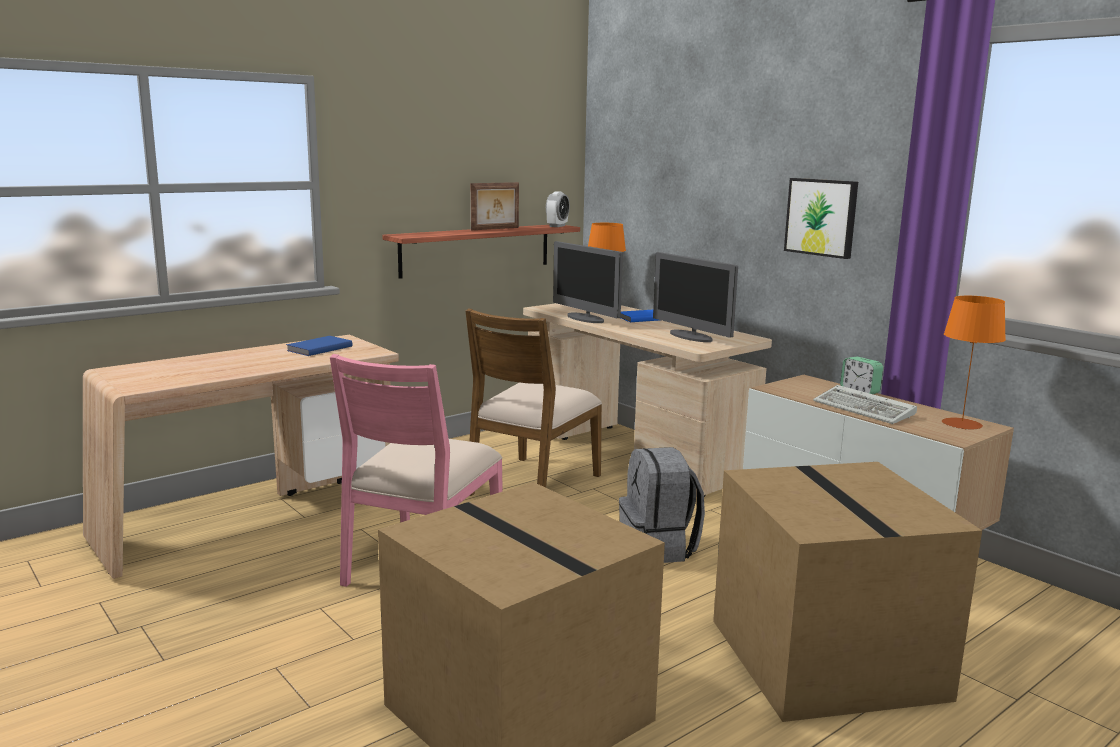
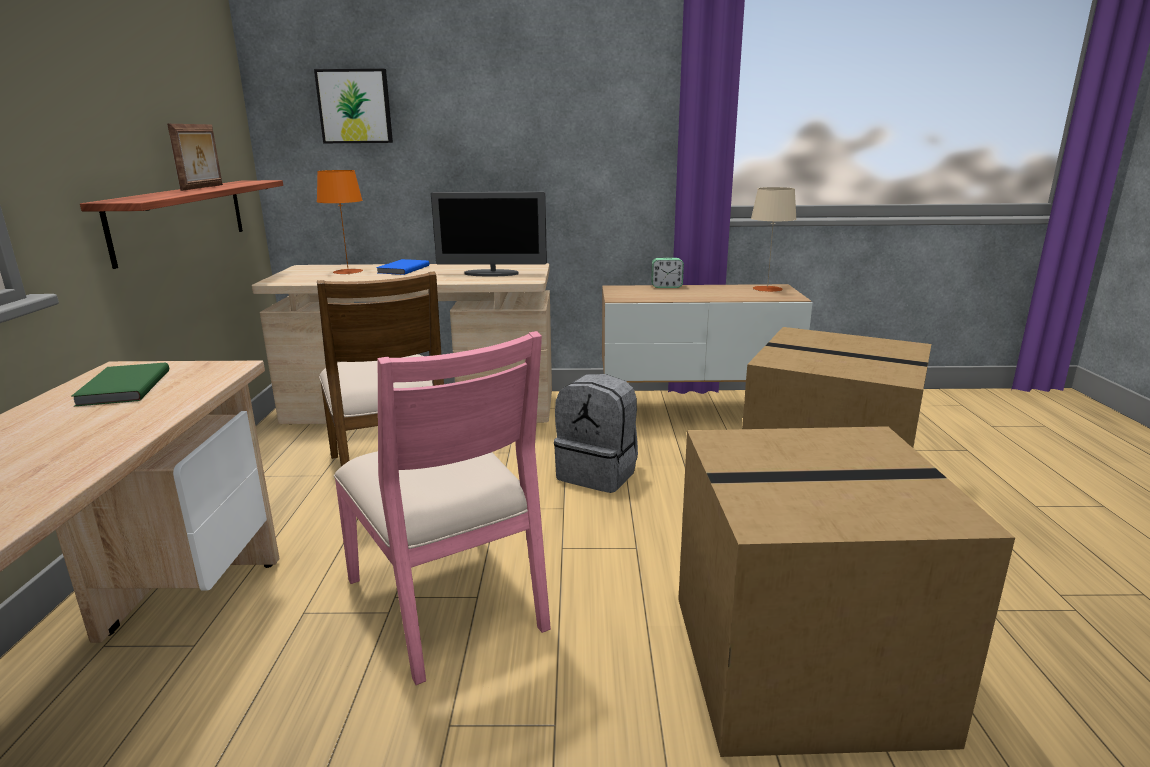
camera: 50 degrees left, 5 degrees up
(318, 348) = (121, 388): blue book -> green book
(557, 226) = (256, 181): alarm clock -> none
(585, 318) = (354, 280): monitor -> none
(822, 217) = (585, 141): picture -> picture (355, 106)
(866, 409) = (707, 295): keyboard -> none
(962, 423) = (767, 289): orange table lamp -> beige table lamp

